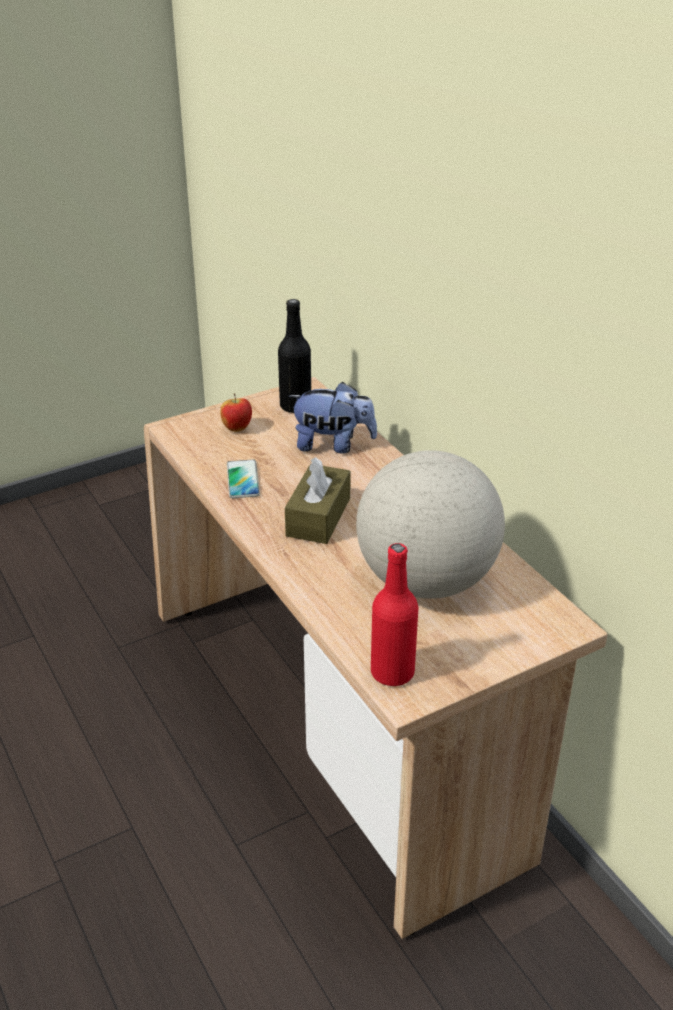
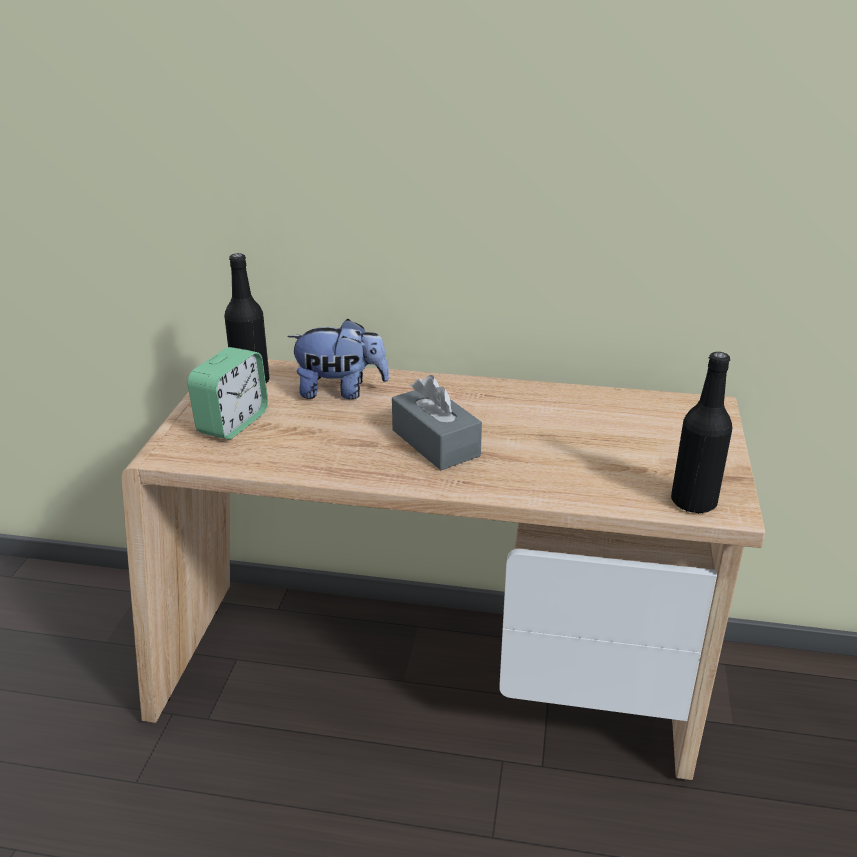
camera: 50 degrees left, 5 degrees down
(237, 428) = (232, 423): apple -> alarm clock
(243, 480) = (320, 455): phone -> none
(318, 517) = (435, 443): brown tissue box -> grey tissue box
(333, 445) = (340, 391): plush toy -> plush toy turned 45 degrees clockwise
(392, 672) = (693, 502): red bottle -> black bottle
(427, 581) = (591, 435): globe -> none

